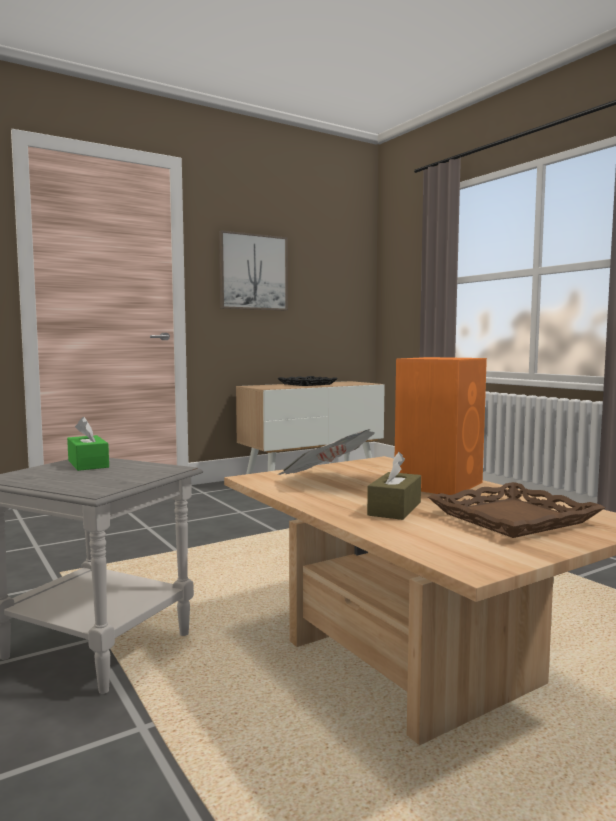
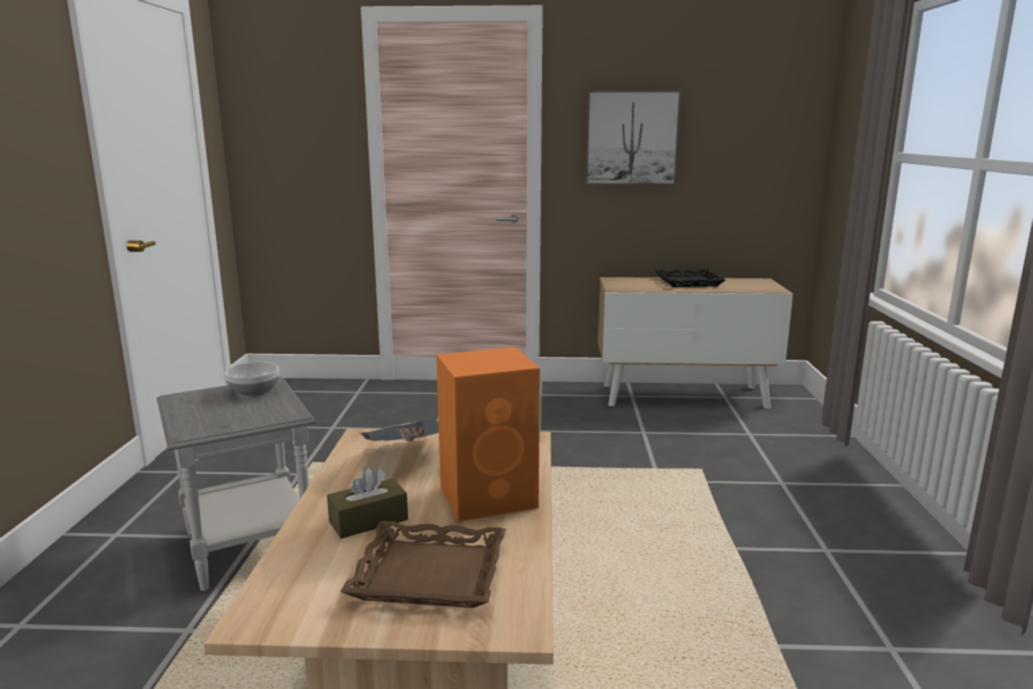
camera: 35 degrees right, 10 degrees up
(88, 464) = (254, 392): green tissue box -> bowl

